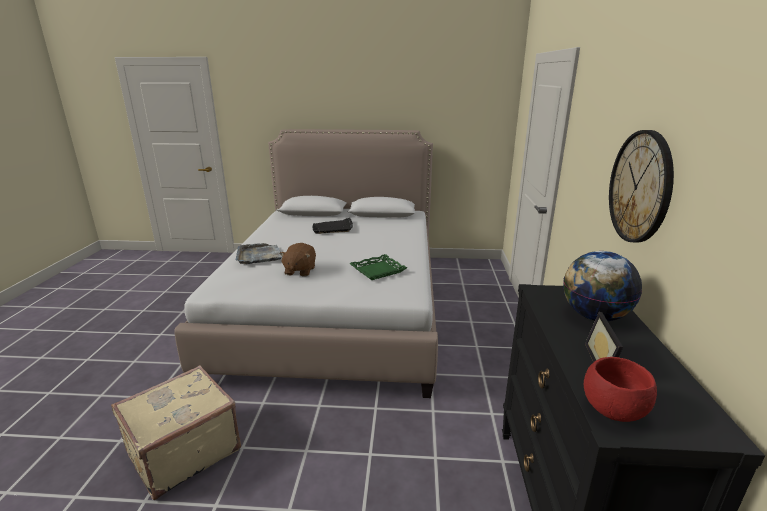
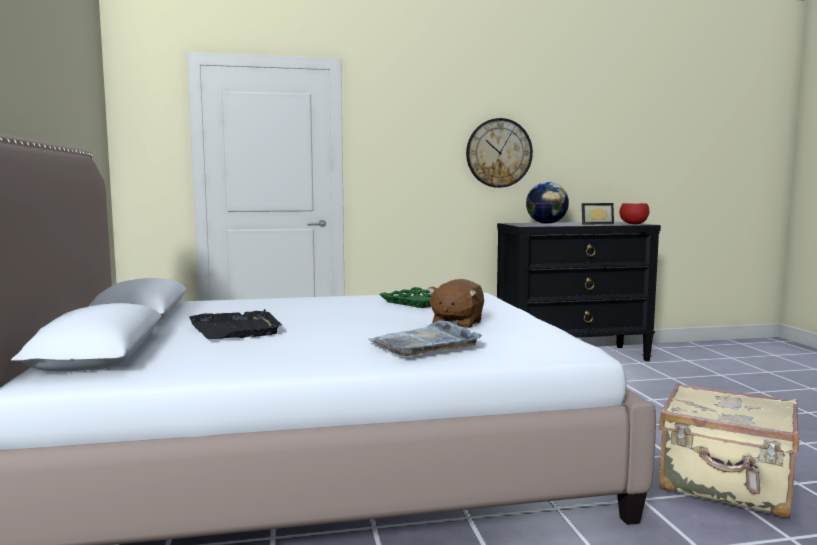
camera: 105 degrees left, 15 degrees down
(299, 271) = (456, 324): brown plush toy -> brown plush toy turned 120 degrees clockwise

